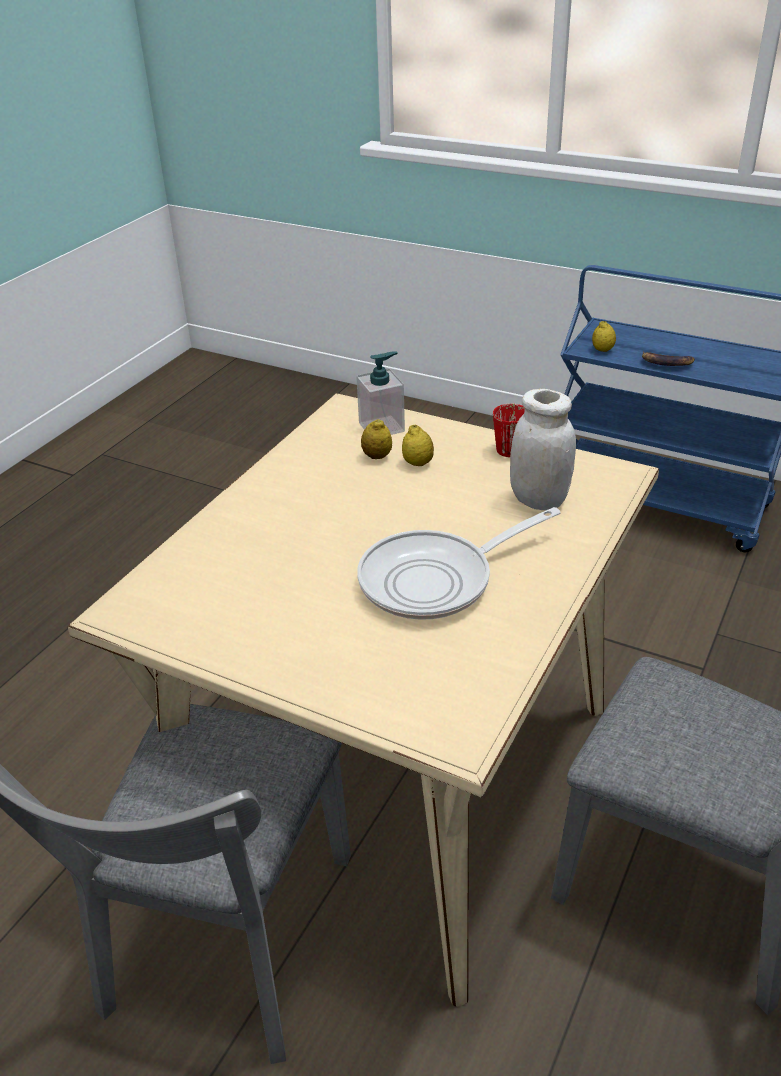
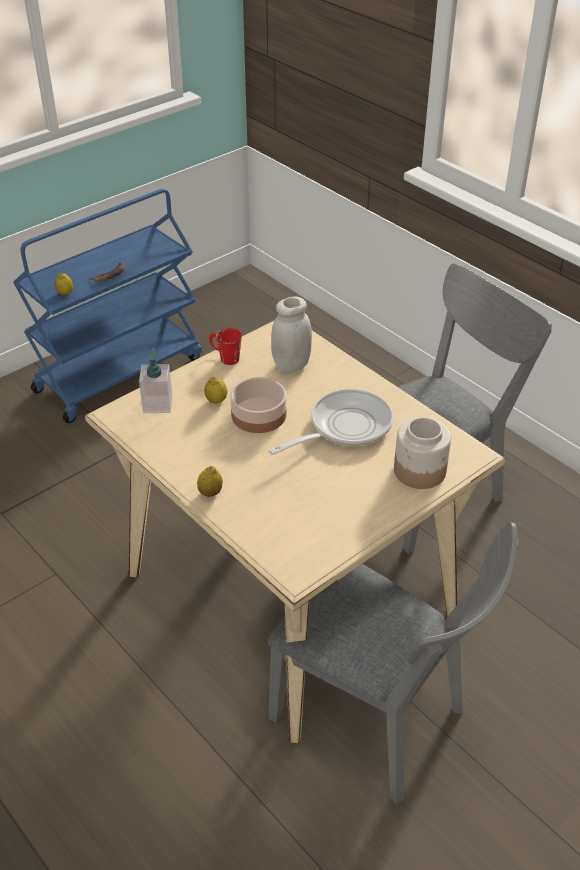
camera: 70 degrees left, 5 degrees up
(377, 456) = (194, 416): lemon -> lemon (210, 493)
(381, 682) = (420, 471): none -> jar
(412, 502) = (259, 415): none -> bowl
(436, 580) = (344, 427): frying pan -> frying pan turned 120 degrees counterclockwise

